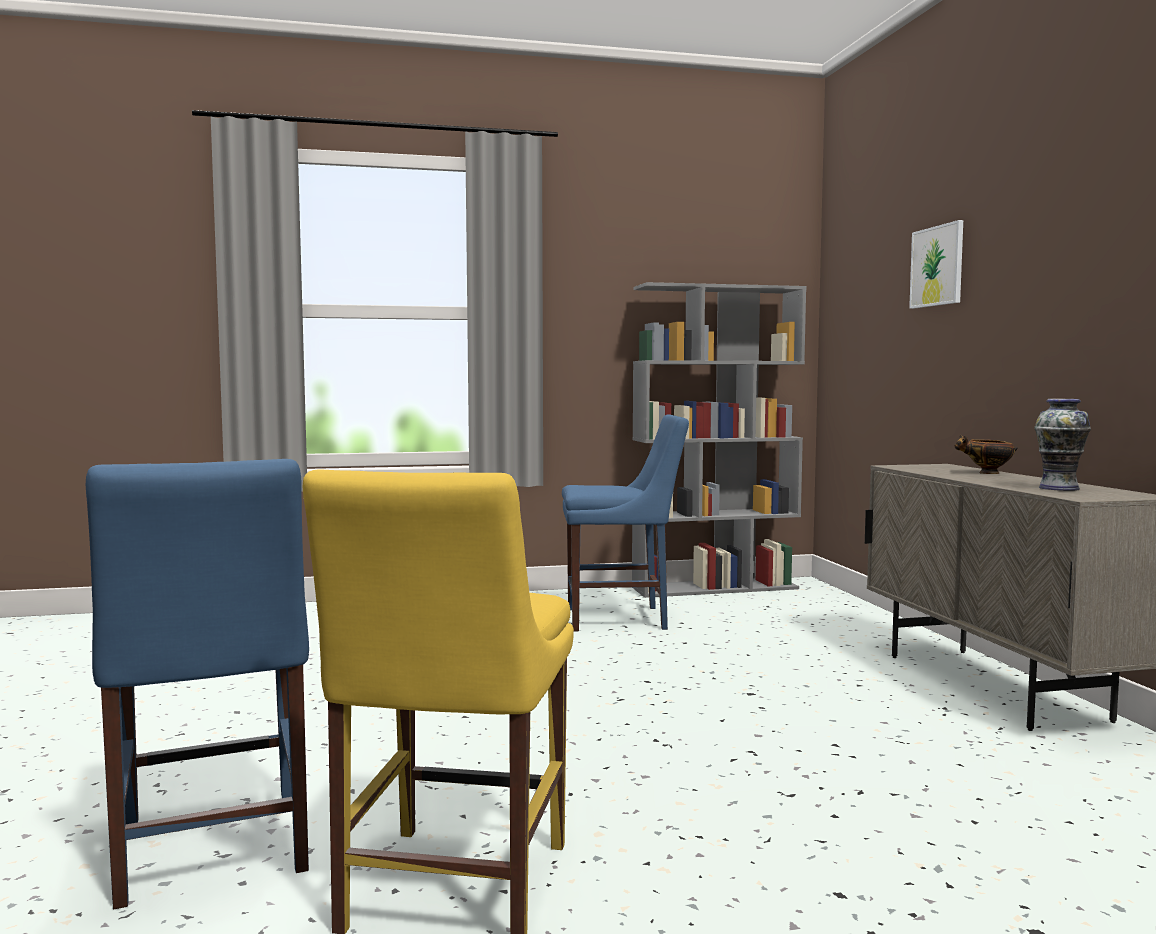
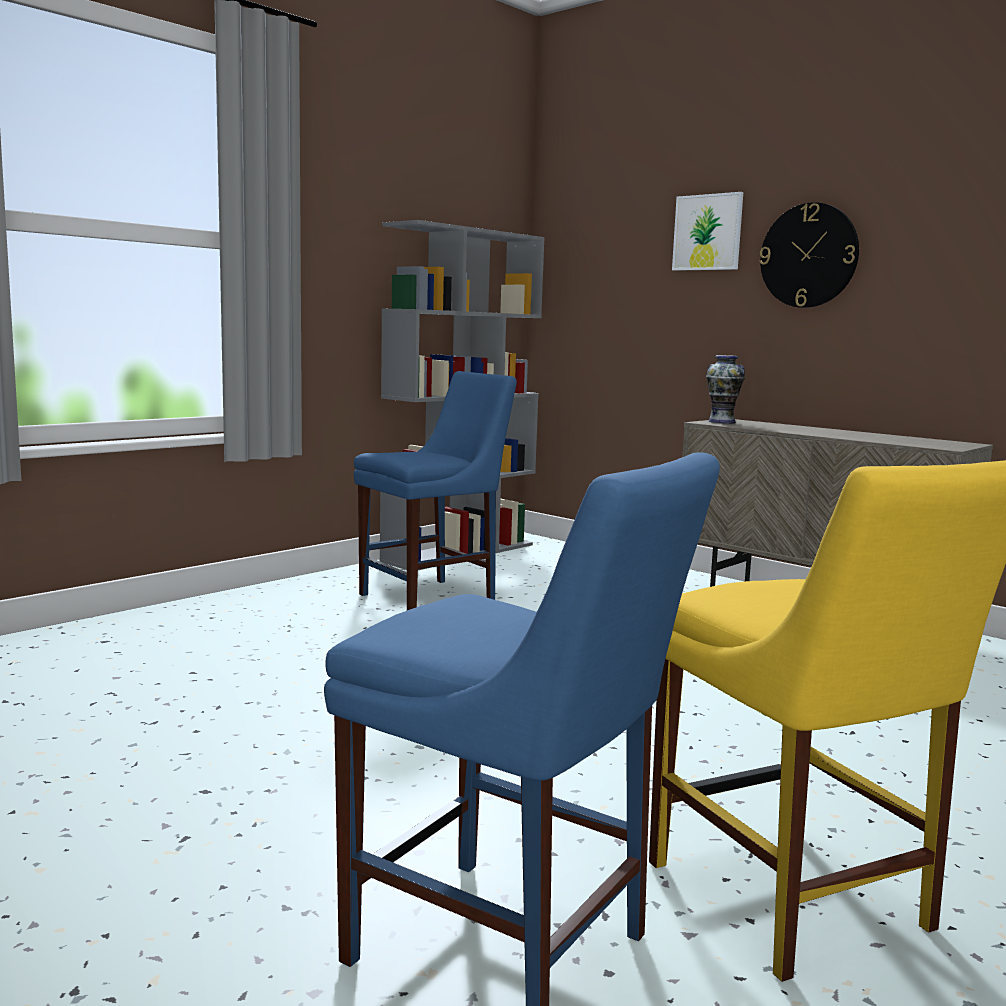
camera: 35 degrees left, 5 degrees up
(987, 473) = (797, 427): bowl -> none
(1016, 281) = (809, 255): none -> wall clock
(1059, 488) = (900, 440): vase -> vase (722, 422)

